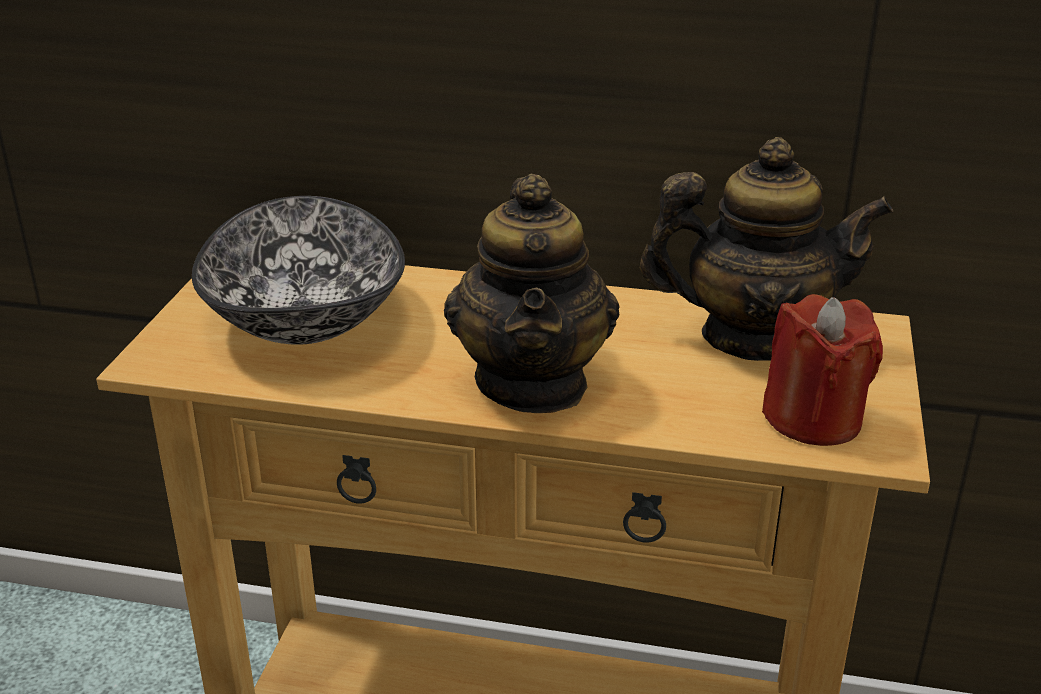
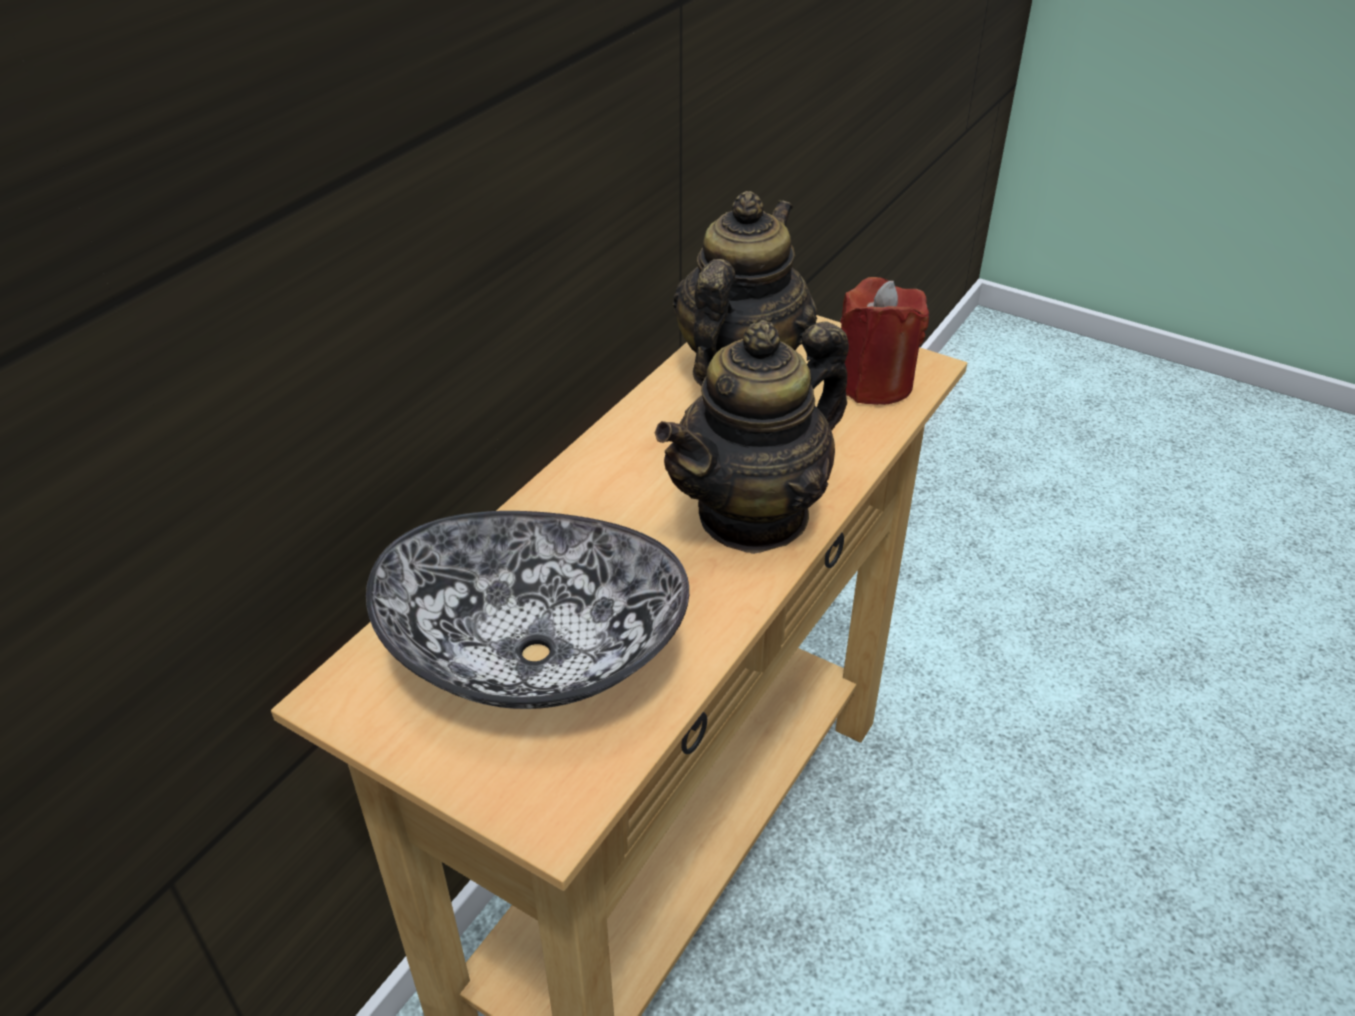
camera: 70 degrees left, 10 degrees up
(533, 383) = (754, 514): teapot -> teapot turned 120 degrees clockwise

